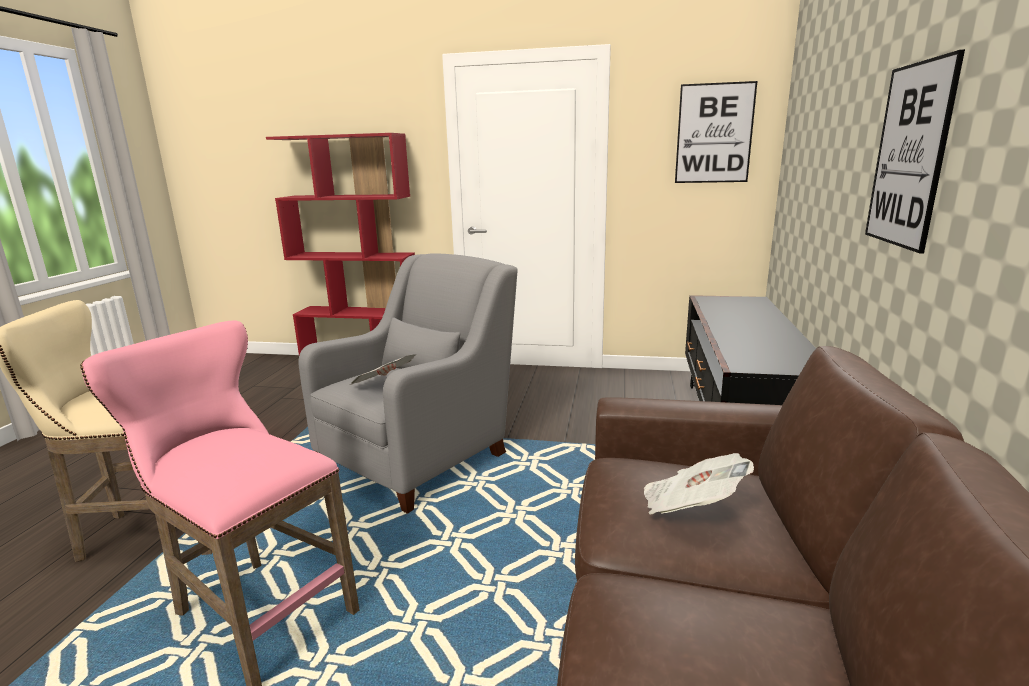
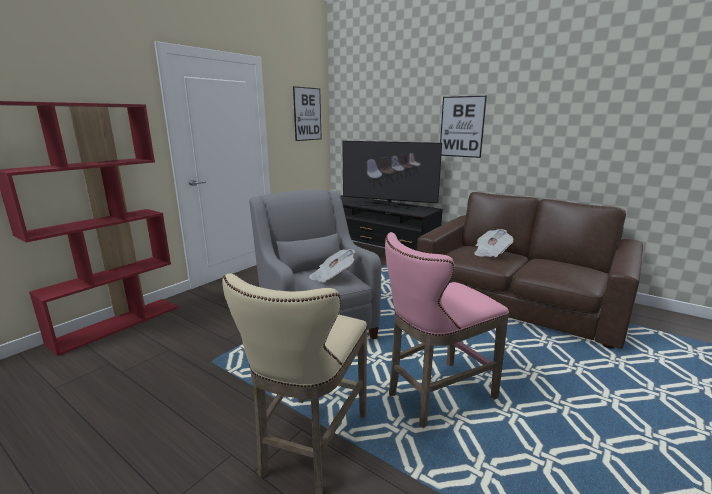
camera: 65 degrees left, 0 degrees up
(756, 334) = (388, 206): none -> television

